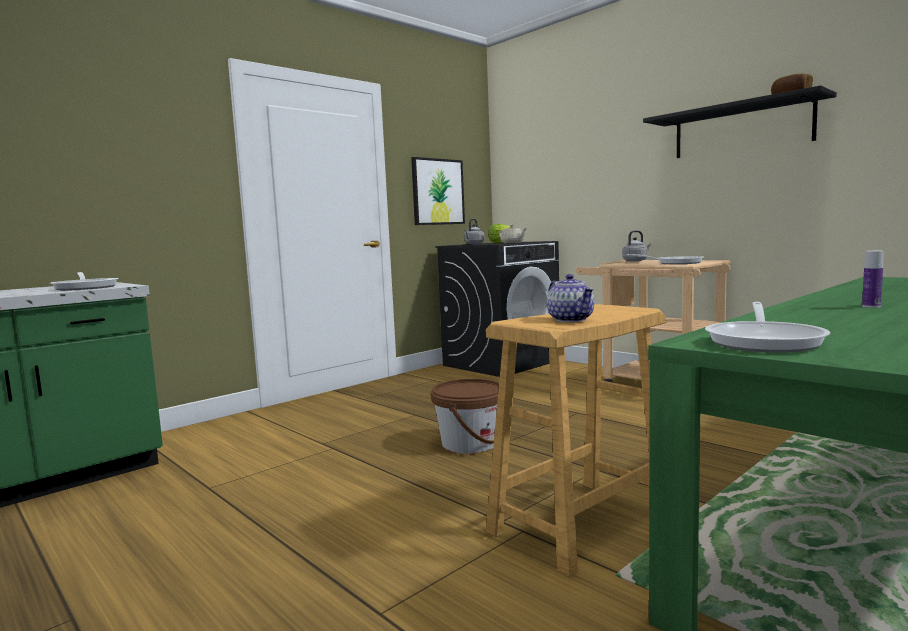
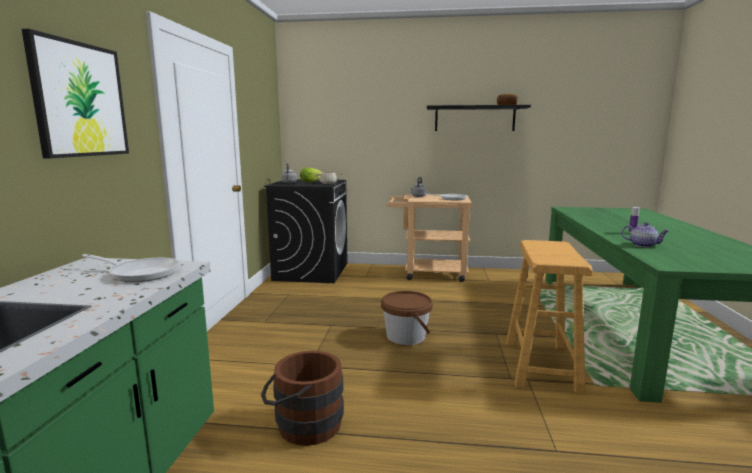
camera: 40 degrees left, 5 degrees up
(220, 486) = (303, 425): none -> brown bucket
(437, 192) = (260, 140): picture -> picture (79, 100)
(571, 319) = (562, 255): teapot -> teapot (643, 245)
(765, 341) = (682, 261): frying pan -> none

